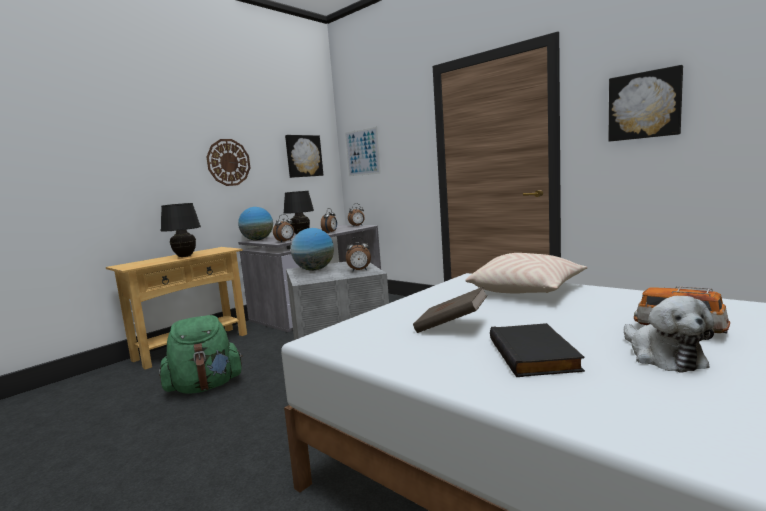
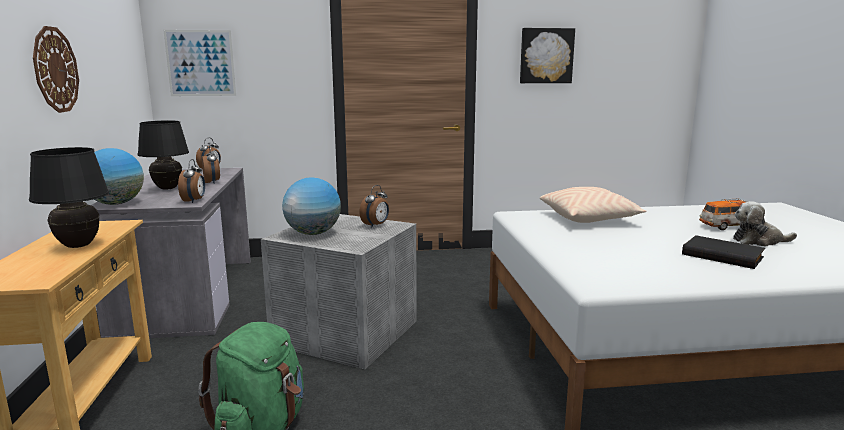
camera: 50 degrees left, 5 degrees up
(303, 156) = (121, 62): picture -> none
(451, 327) = (636, 253): brown book -> none
(663, 356) = (758, 241): plush toy -> plush toy turned 150 degrees clockwise

